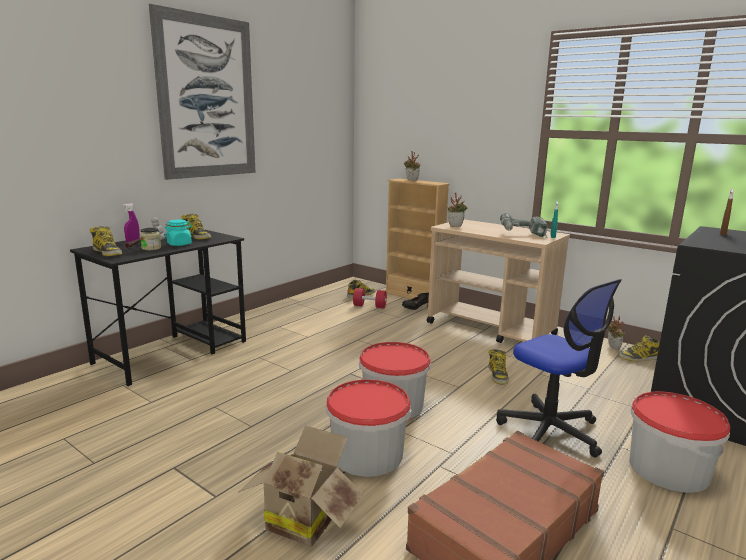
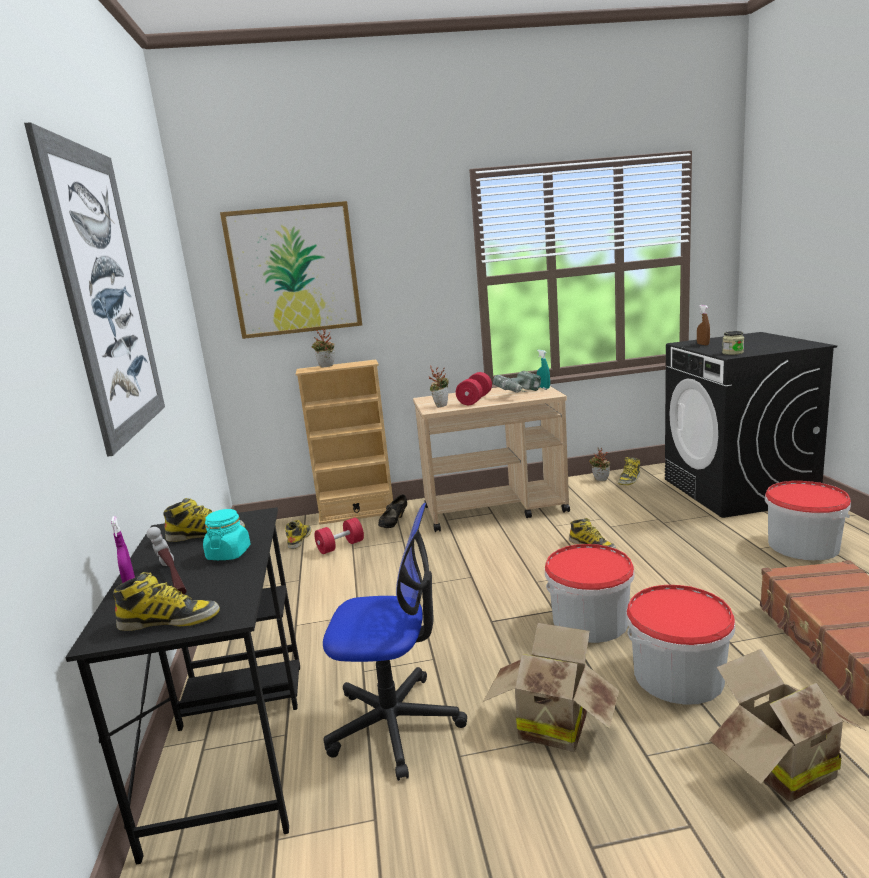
camera: 45 degrees left, 0 degrees up
(151, 248) = (212, 579): jar -> jar (732, 353)
(268, 424) = (552, 723): none -> cardboard box
(410, 106) = (294, 270): none -> picture
(484, 229) = (475, 400): none -> red dumbbell
(550, 431) = (714, 565): office chair -> office chair (395, 724)

